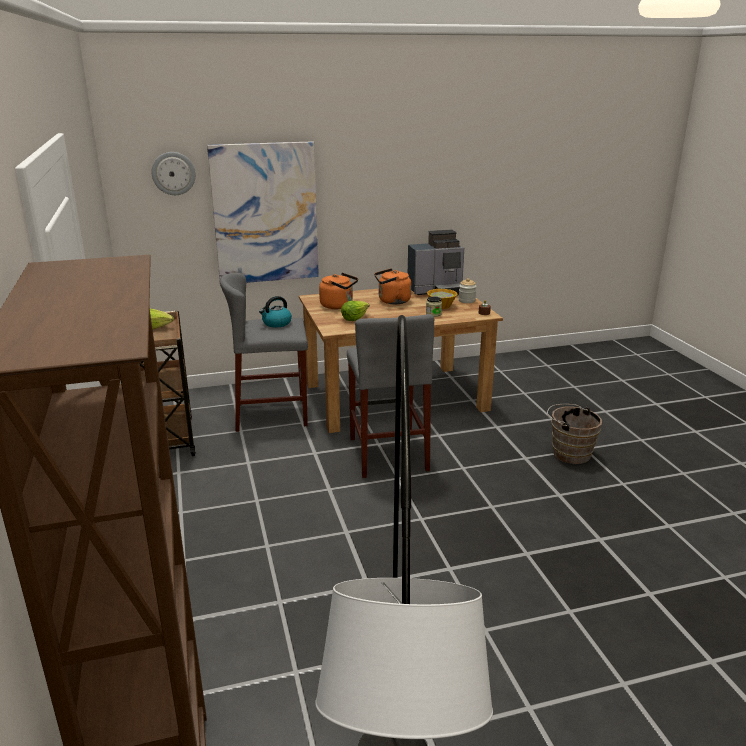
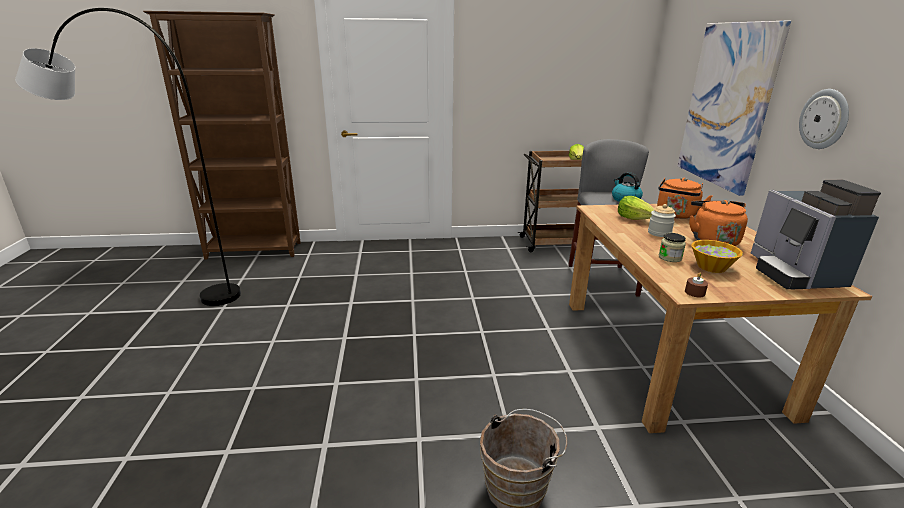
camera: 100 degrees right, 0 degrees up
(173, 173) = (687, 51): wall clock -> wall clock (824, 119)
(388, 454) = (527, 331): grey stool -> none
(466, 300) = (754, 288): jar -> jar (659, 233)

